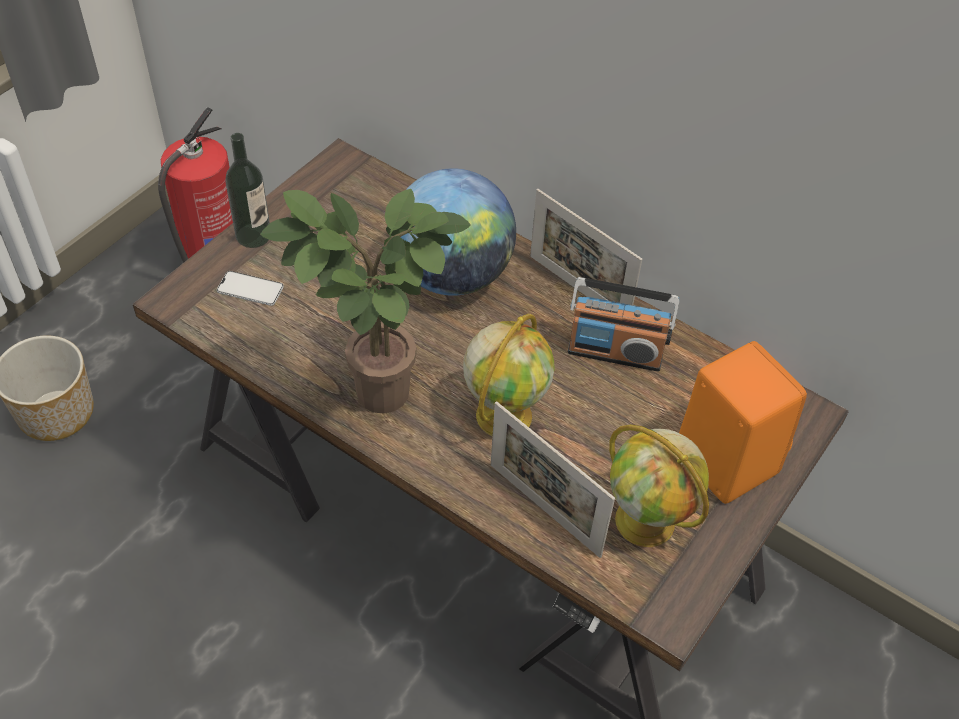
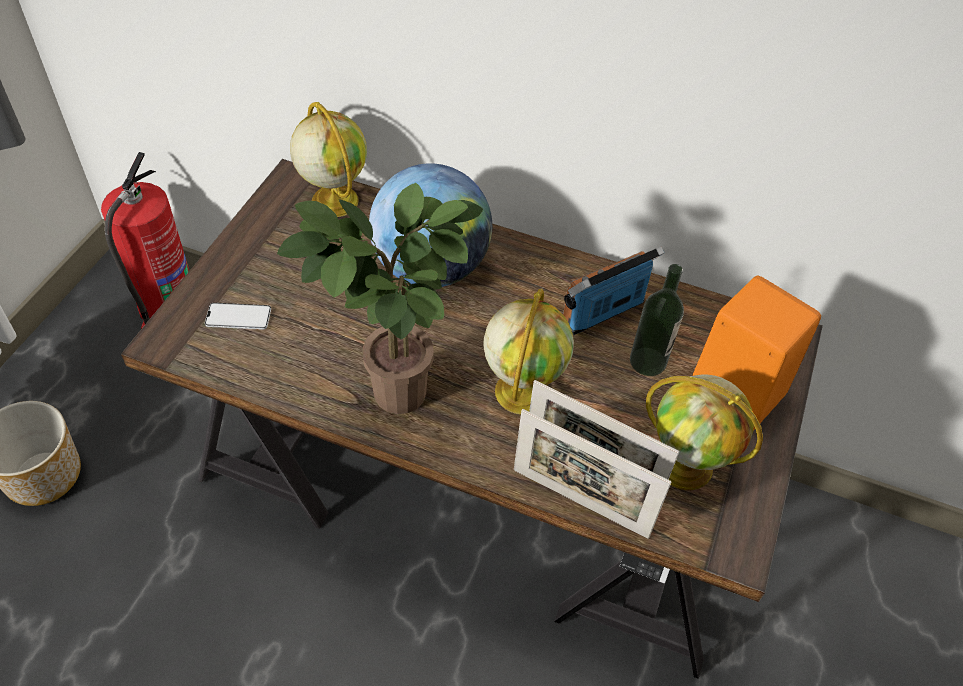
camera: 15 degrees left, 0 degrees up
(253, 235) = (226, 264): bottle -> bottle (648, 361)
(376, 189) = (333, 200): none -> globe
(578, 289) = (551, 260): picture frame -> picture frame (579, 503)
(615, 352) = (603, 312): radio -> radio turned 150 degrees clockwise

